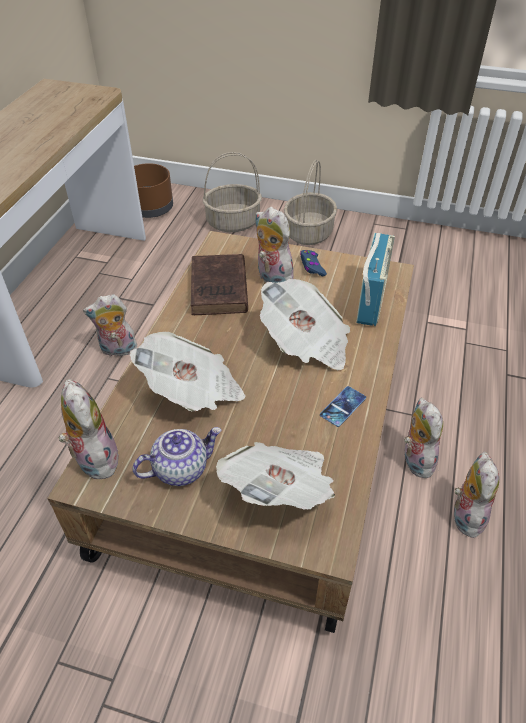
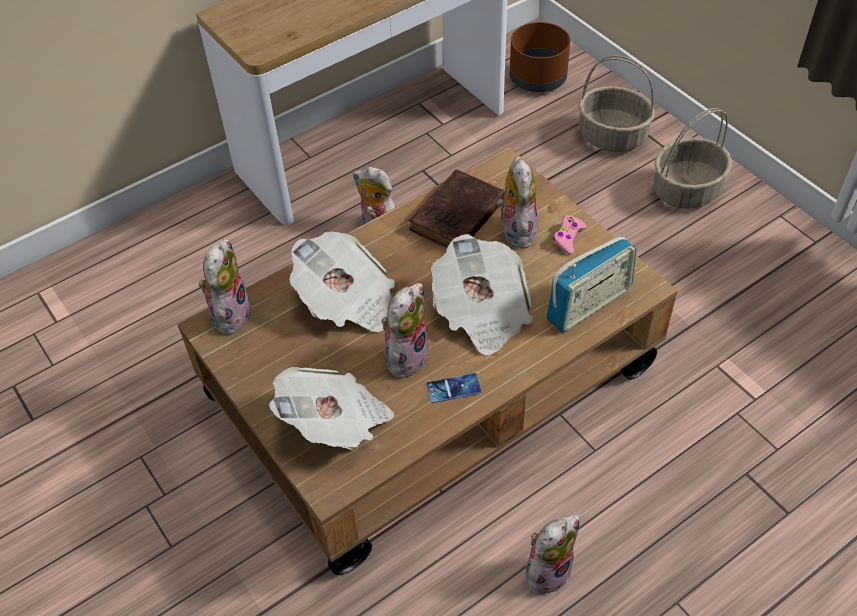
camera: 40 degrees right, 5 degrees up
(181, 468) = (281, 359): teapot -> none
(312, 266) = (568, 237): blue game controller -> pink game controller
(415, 459) = (552, 492): plush toy -> plush toy (405, 355)

